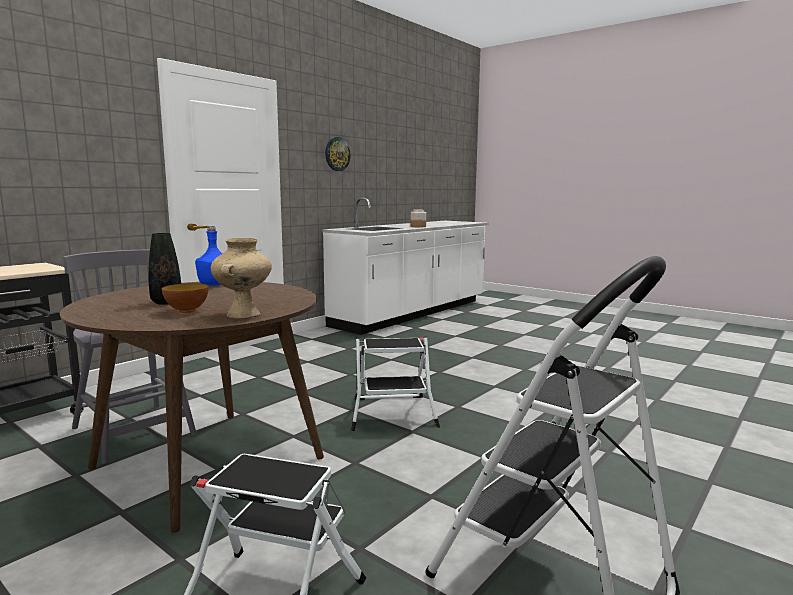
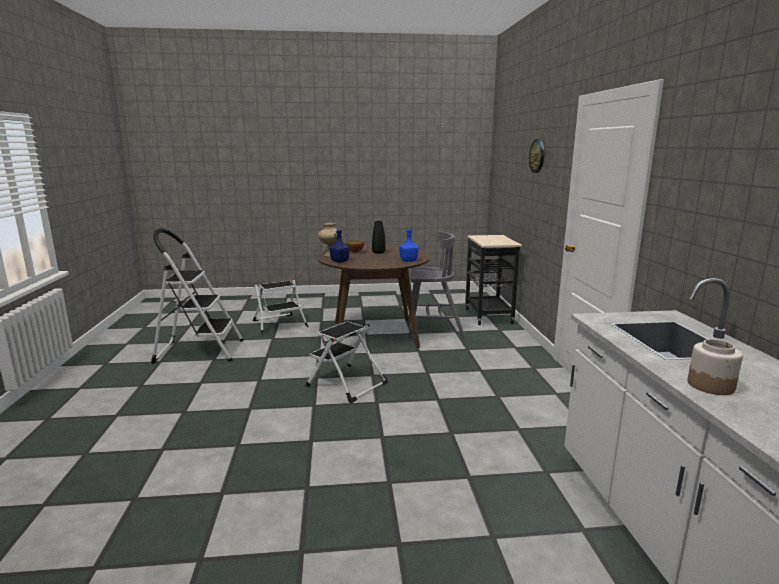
camera: 135 degrees right, 5 degrees up
(284, 301) = (340, 261): none -> blue bottle
(337, 154) = (733, 186): wall clock -> wall clock (537, 156)

